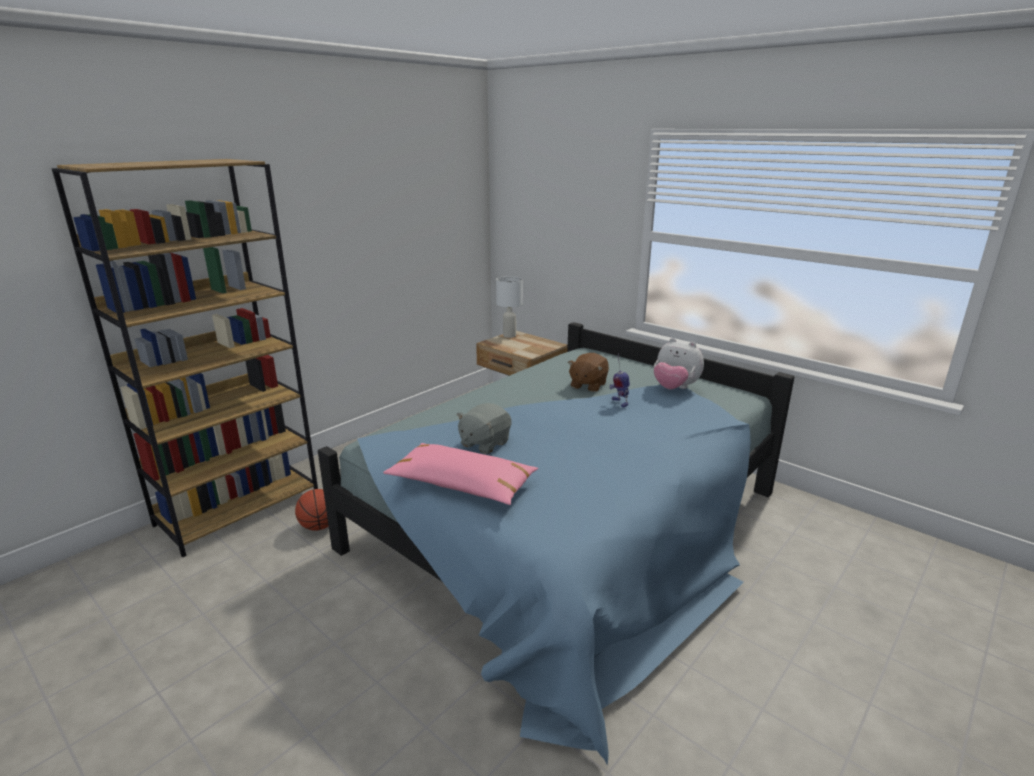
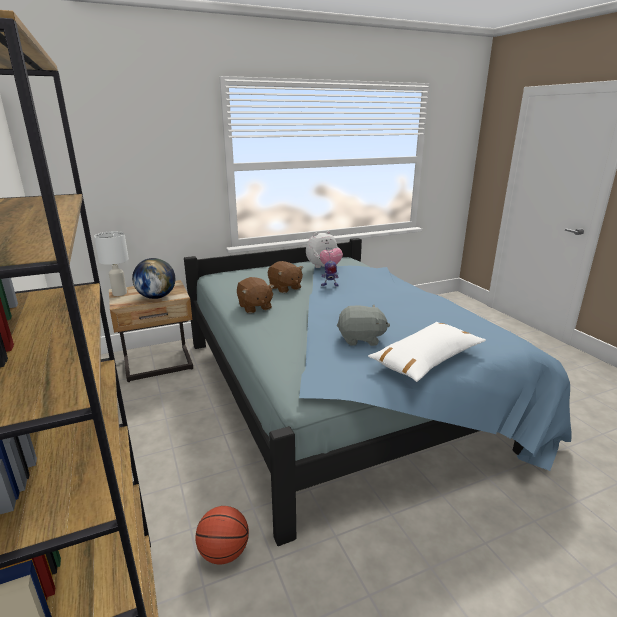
camera: 65 degrees left, 0 degrees up
(462, 484) = (426, 360): pink pillow -> white pillow
(484, 443) = (361, 339): grey plush toy -> grey plush toy turned 60 degrees counterclockwise
(517, 348) = (156, 297): none -> globe
(522, 384) = (254, 307): none -> brown plush toy

